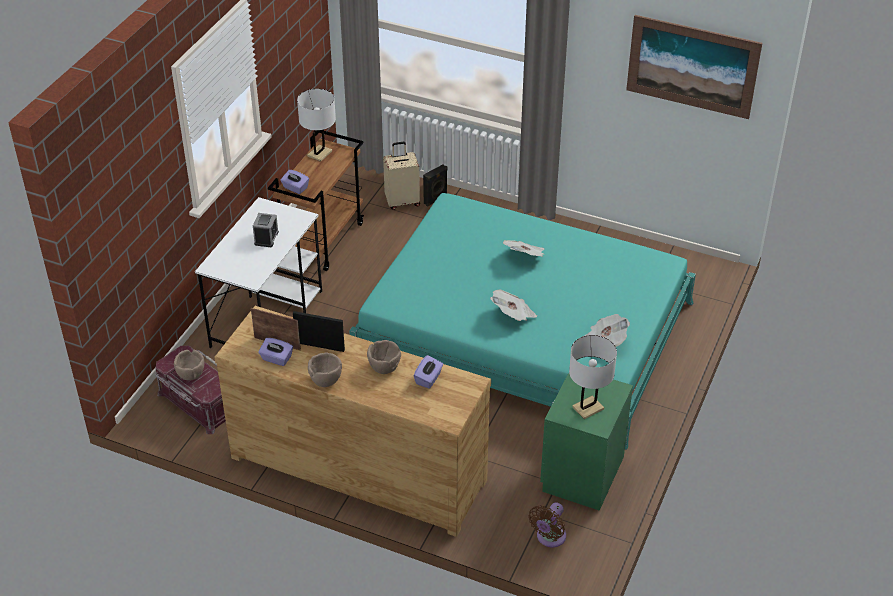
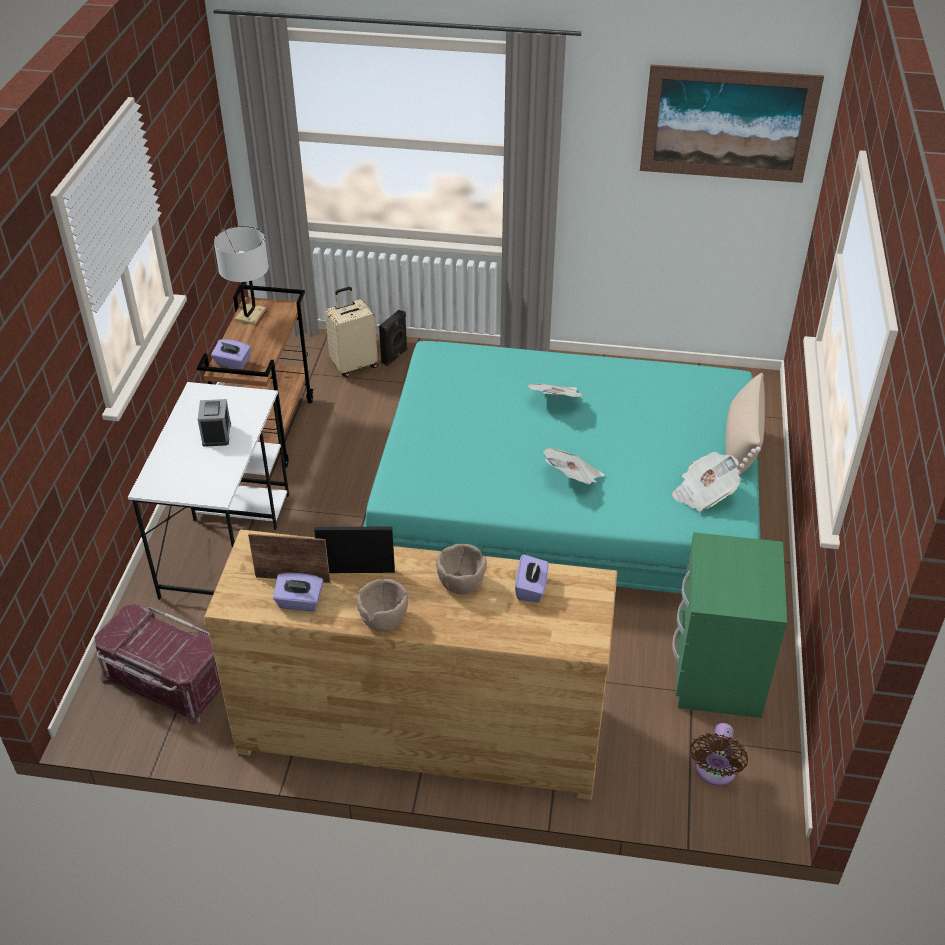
camera: 15 degrees left, 0 degrees up
(191, 374) = (150, 645): brown bowl -> none
(588, 408) = (741, 585): white table lamp -> none
(651, 312) = (741, 443): none -> beige pillow

